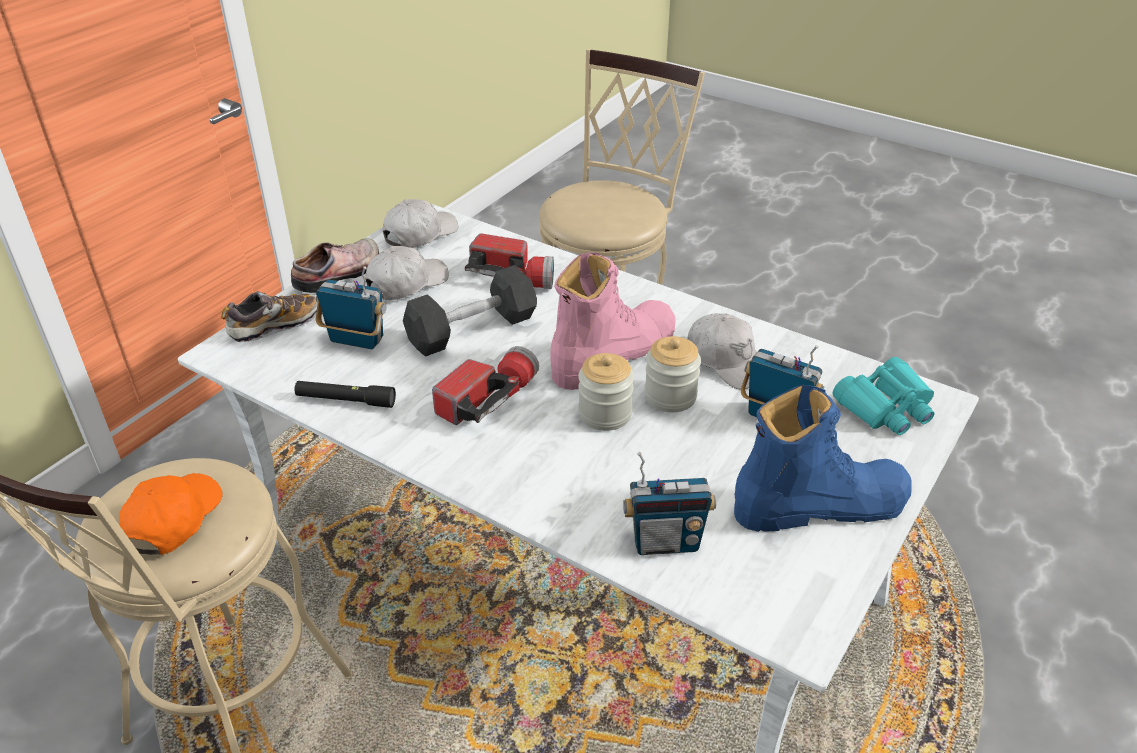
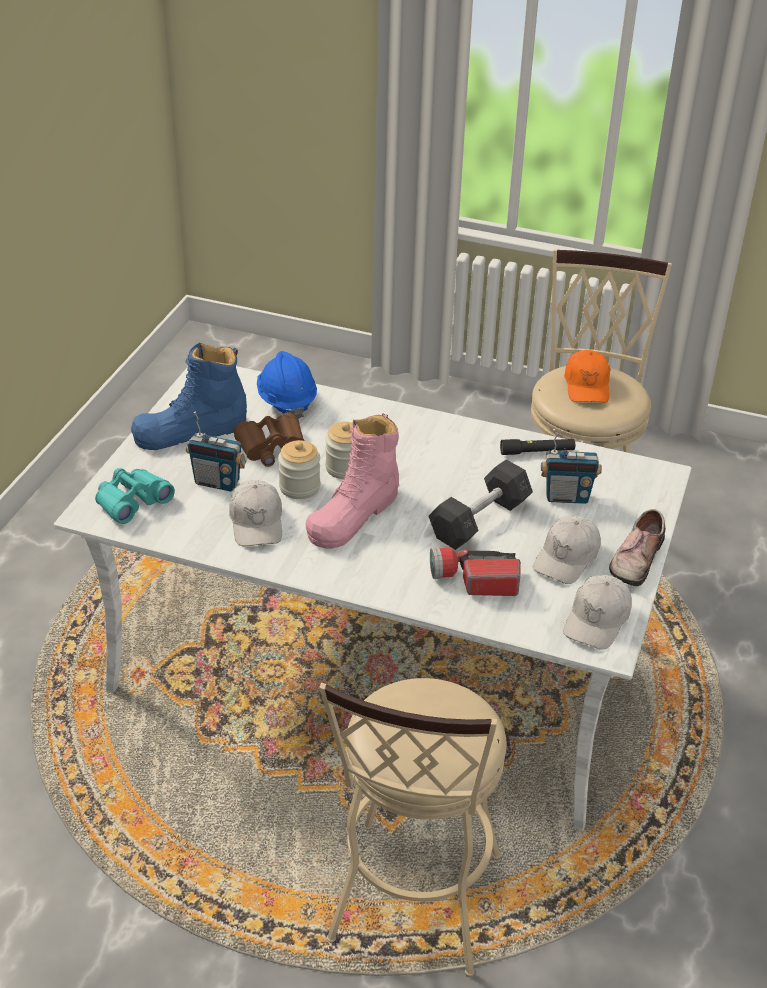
camera: 165 degrees right, 0 degrees up
(274, 326) = (643, 500): shoe -> none
(488, 398) = (435, 467): flashlight -> none
(665, 542) = (286, 400): radio -> blue hard hat
(699, 458) = (272, 448): none -> brown binoculars
(728, 361) = (257, 522): white cap -> white cap turned 135 degrees counterclockwise

